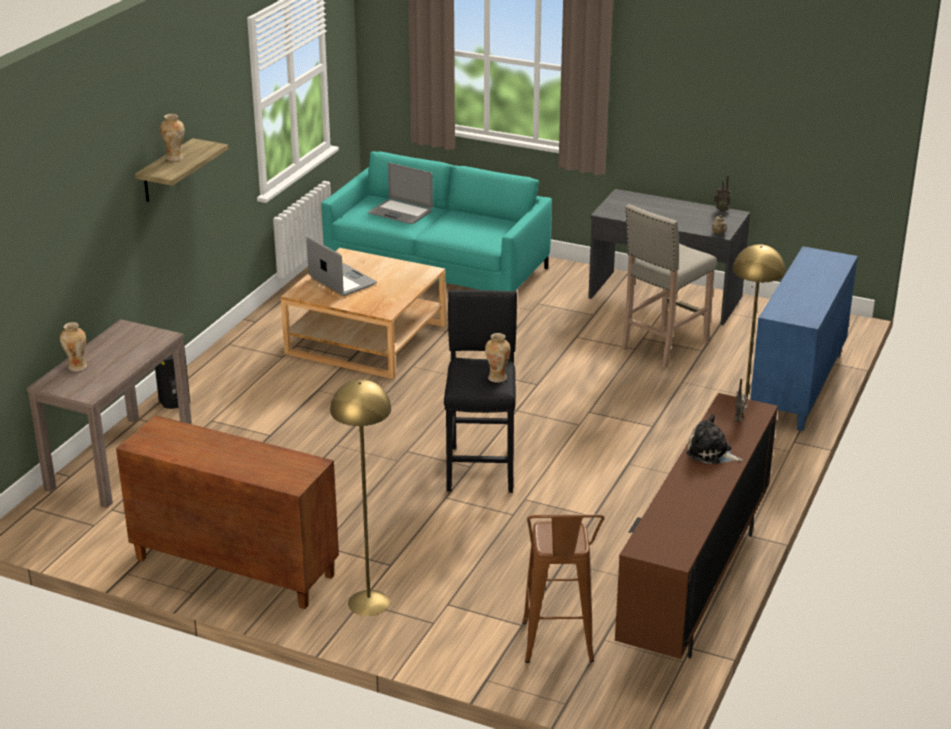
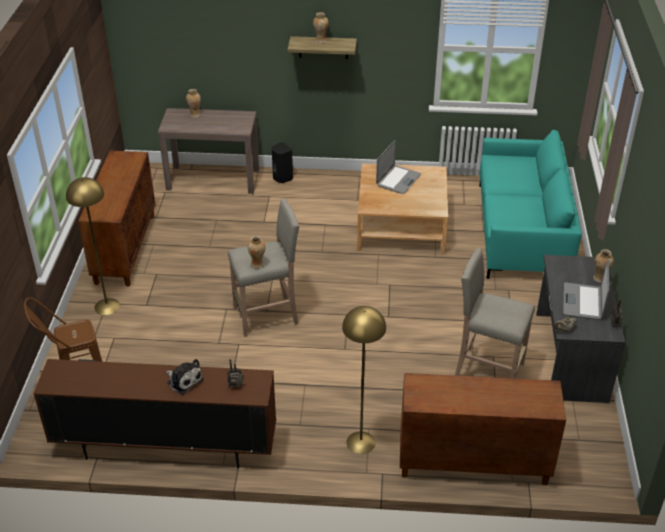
camera: 70 degrees right, 10 degrees up
(400, 212) = (517, 176): laptop -> laptop (583, 302)
(481, 467) = (267, 316): black stool -> beige stool
(648, 199) = (600, 279): none -> vase
(711, 453) = (184, 380): plush toy -> plush toy turned 120 degrees clockwise
(798, 387) = (472, 464): blue cabinet -> brown cabinet

